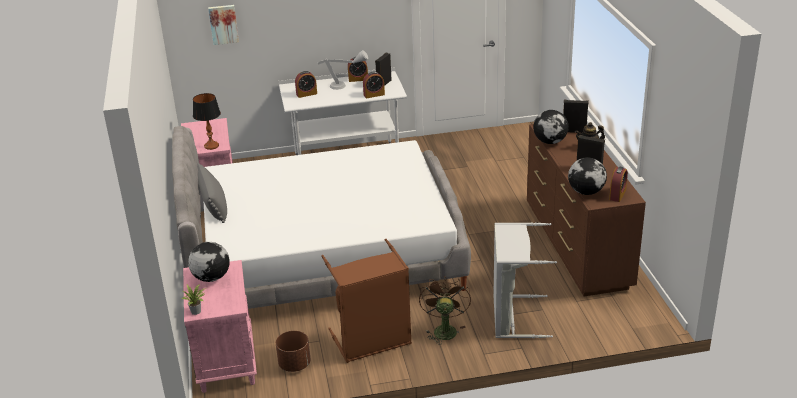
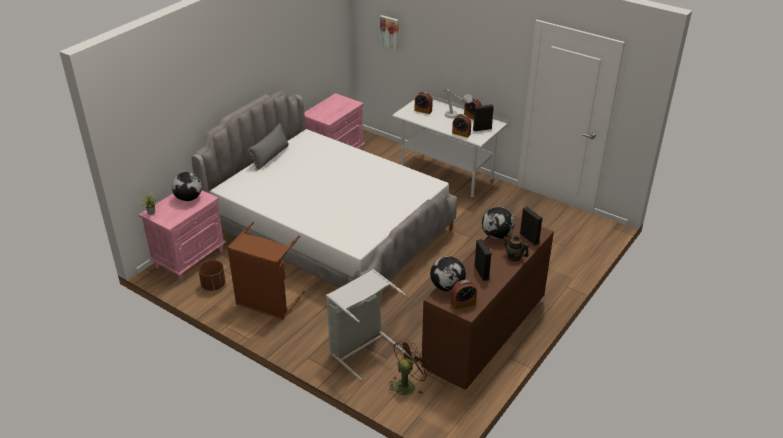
camera: 45 degrees right, 5 degrees up
(211, 146) = (324, 117): table lamp -> none
(444, 329) = (313, 325): brown fan -> brown fan (407, 384)

